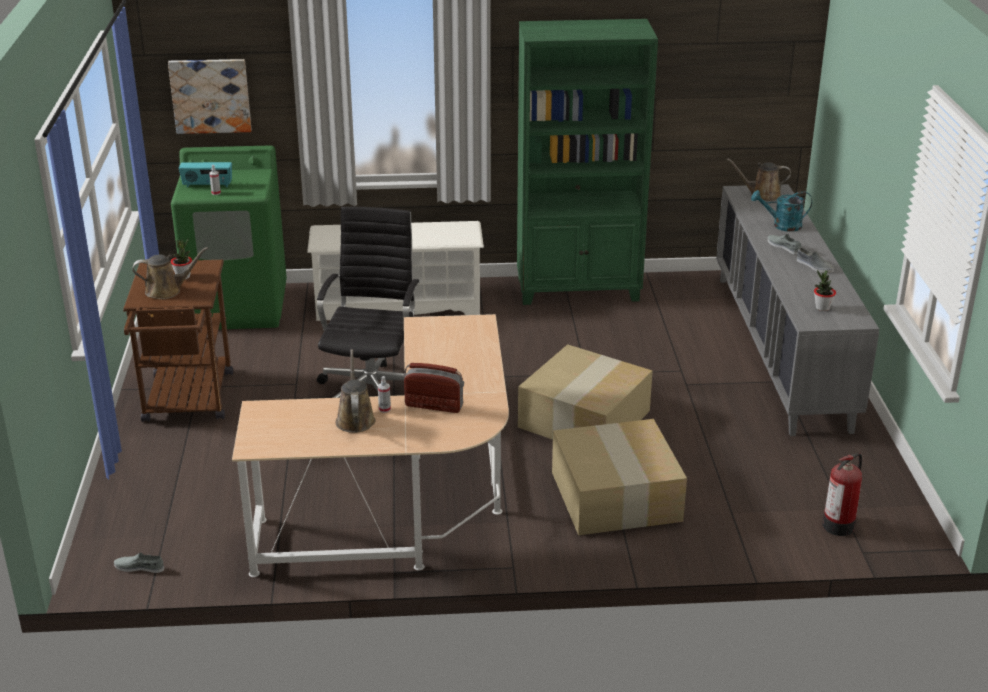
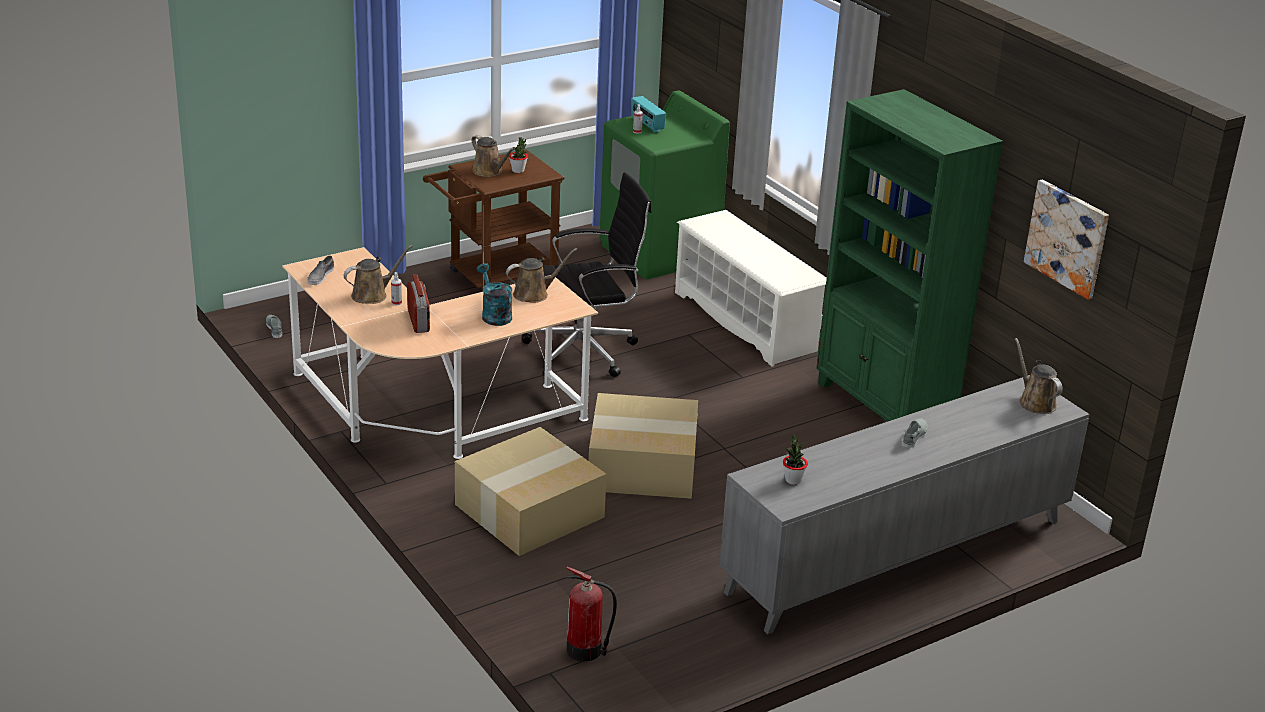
camera: 60 degrees right, 0 degrees up
(210, 95) = (705, 52): picture -> picture (1067, 238)
(434, 334) = (534, 294): none -> brown watering can
(782, 226) = (968, 426): turquoise watering can -> turquoise watering can (494, 315)
(814, 266) = (888, 461): grey shoe -> grey shoe (320, 276)

